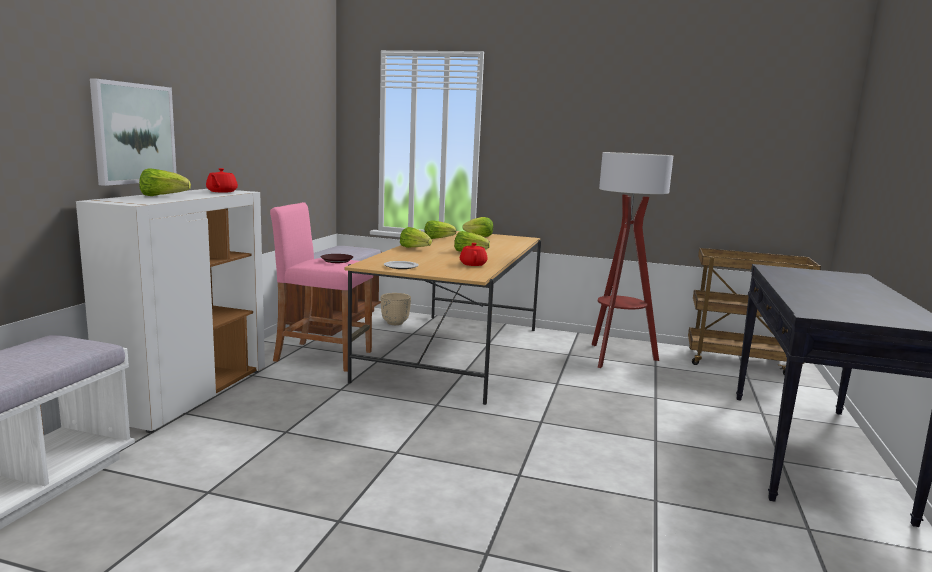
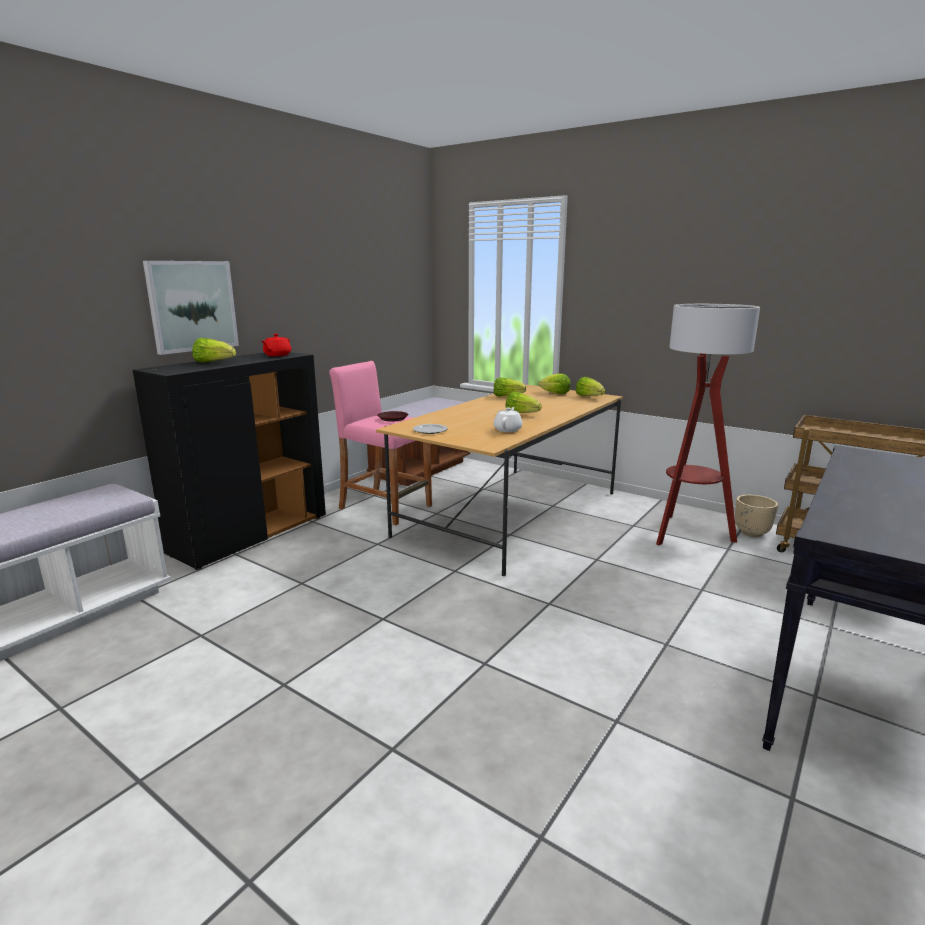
camera: 20 degrees right, 5 degrees up
(189, 394) = (251, 535): white cabinet -> black cabinet
(395, 323) = (474, 476): beige planter -> beige planter (752, 533)
(414, 248) = (470, 408): lettuce -> lettuce (589, 397)
(473, 264) = (508, 429): red teapot -> white teapot

